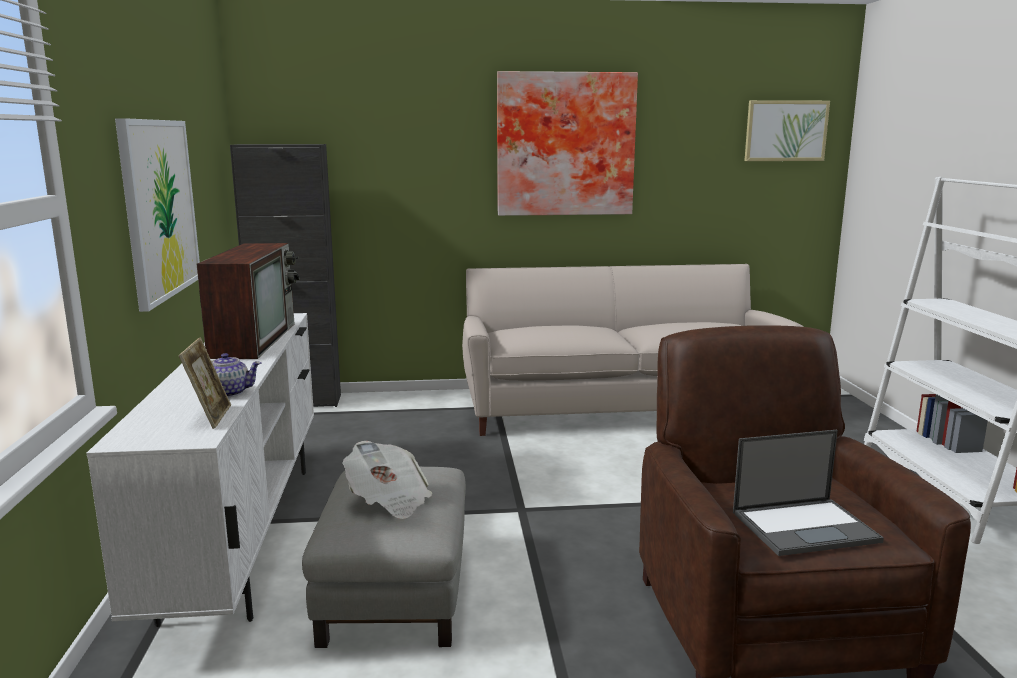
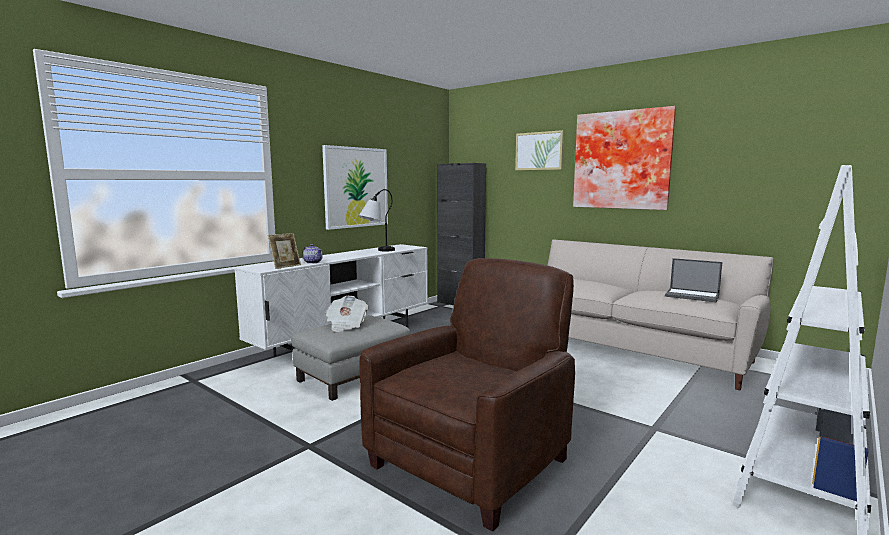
camera: 45 degrees right, 5 degrees down
(254, 339) = (377, 251): television -> table lamp
(785, 131) = (821, 143): picture -> picture (539, 151)
(805, 526) = (441, 381): laptop -> laptop (693, 295)

